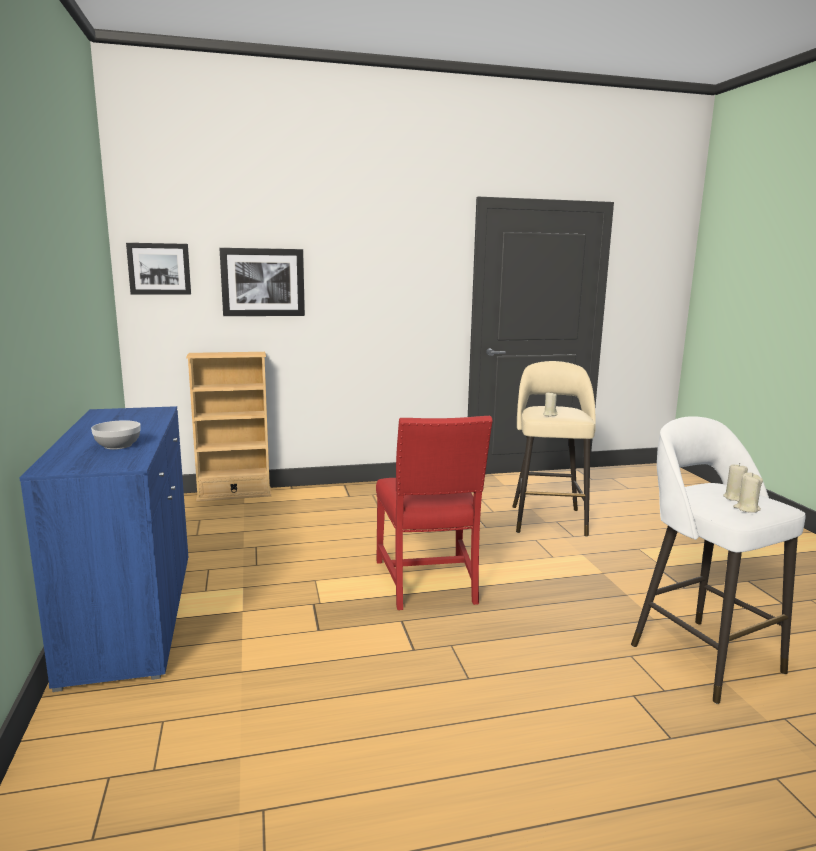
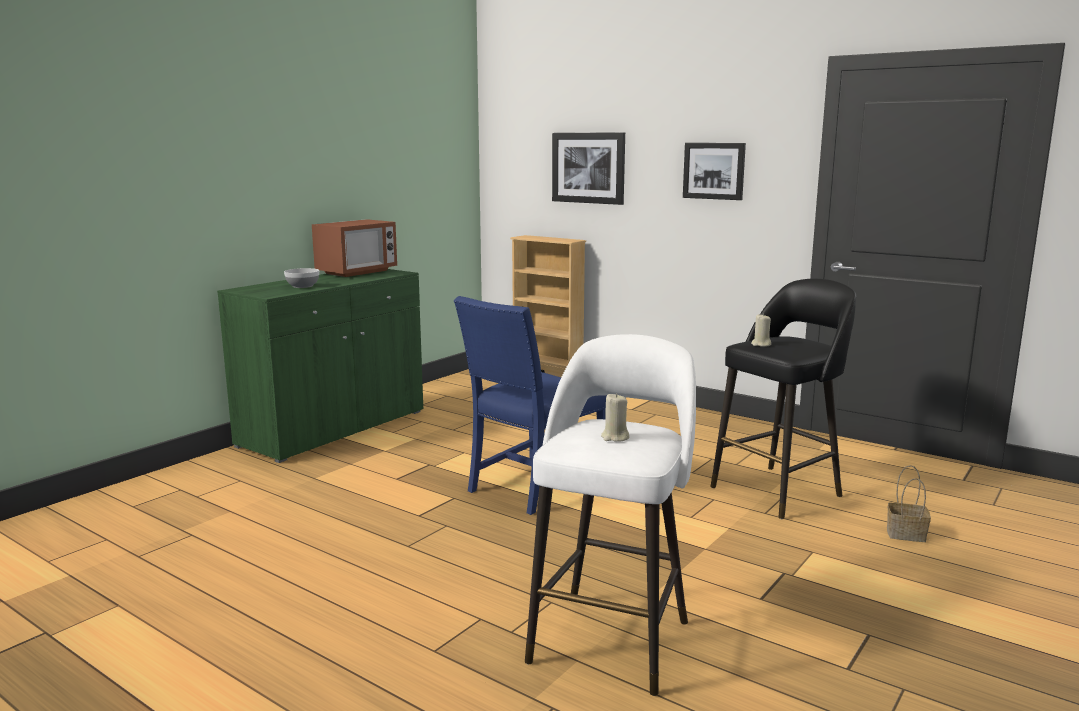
camera: 50 degrees right, 0 degrees up
(107, 418) = (357, 272): none -> microwave
(132, 614) = (334, 428): blue cabinet -> green cabinet
(159, 269) = (509, 154): picture -> picture (714, 171)
(428, 583) = (532, 486): red chair -> blue chair
(548, 519) = (779, 491): beige stool -> black stool
(641, 520) = (904, 534): none -> basket
(746, 508) = (586, 445): beige candle -> none

